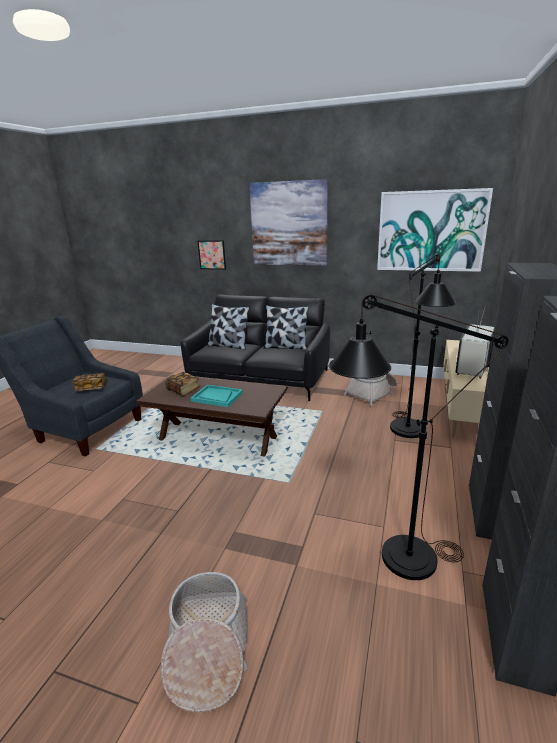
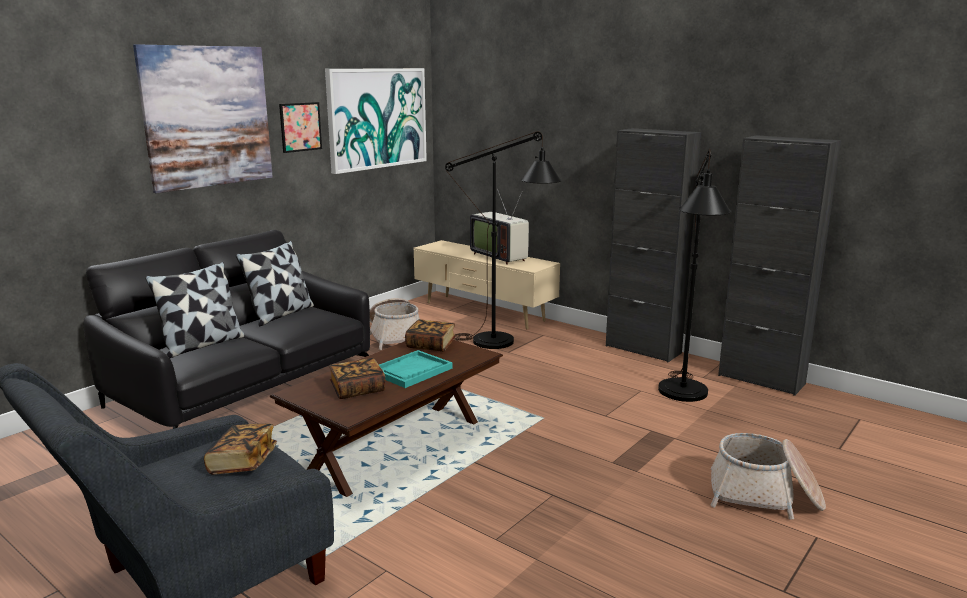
camera: 70 degrees left, 5 degrees down
(212, 254) = (57, 187): picture -> picture (300, 127)
(262, 392) = (431, 345): none -> book

